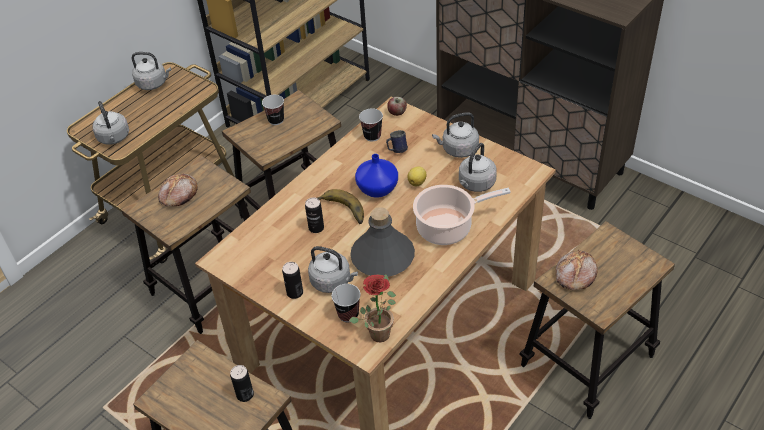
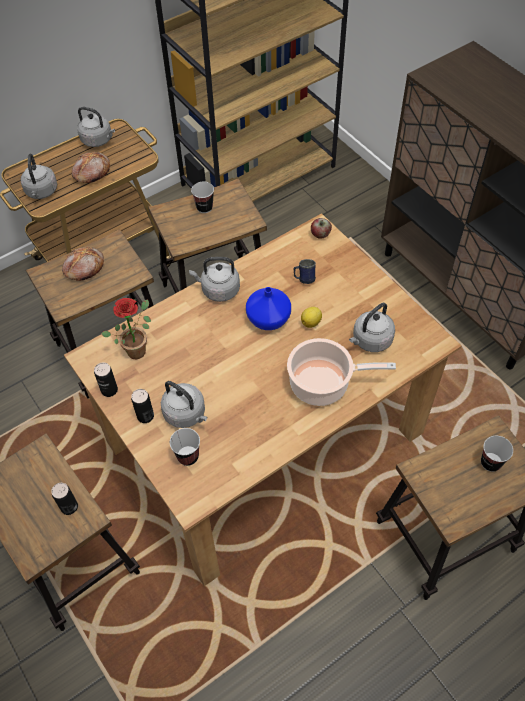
camera: 15 degrees right, 10 degrees up
(316, 228) = (192, 347): can -> can (109, 390)
(338, 213) = (220, 336): banana -> none
(372, 136) = (285, 255): cup -> cup (490, 462)
(379, 330) = (212, 484): potted plant -> potted plant (137, 348)
(382, 257) = (245, 400): grey bottle -> none
(458, 150) = (367, 295): grey kettle -> grey kettle (218, 290)
(574, 275) = (441, 470): bread -> bread (91, 172)

